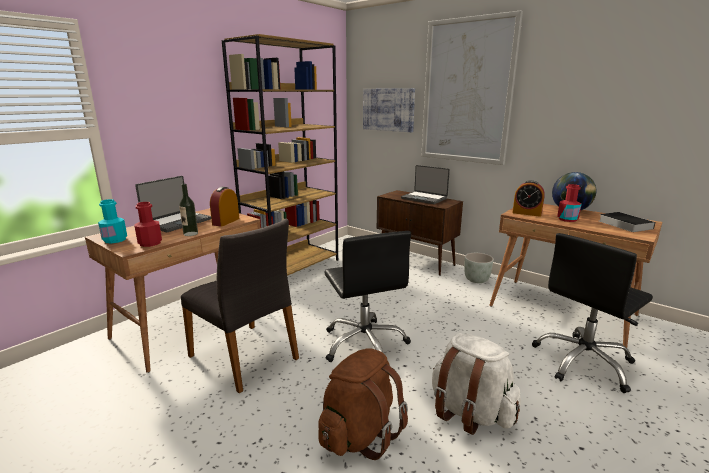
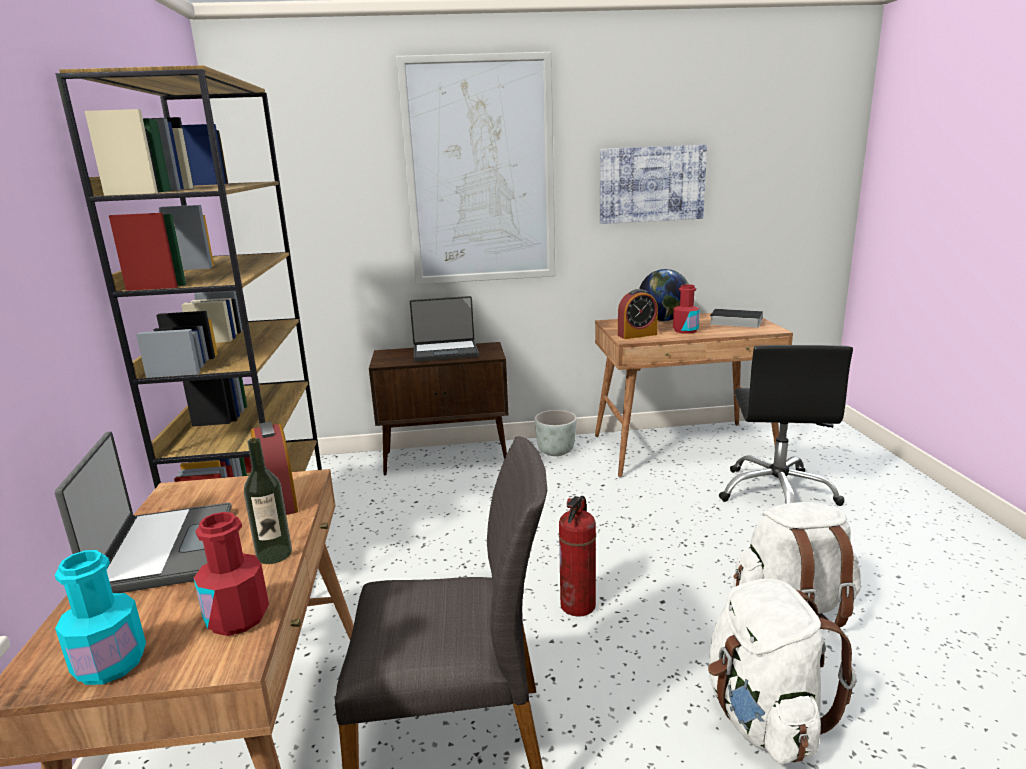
camera: 45 degrees left, 0 degrees up
(359, 434) = (763, 718): brown backpack -> white backpack
(365, 344) = (578, 606): black office chair -> fire extinguisher
(388, 109) = (330, 211): picture -> picture (651, 184)

